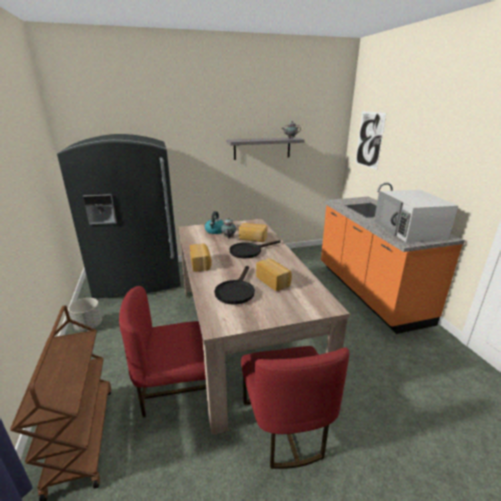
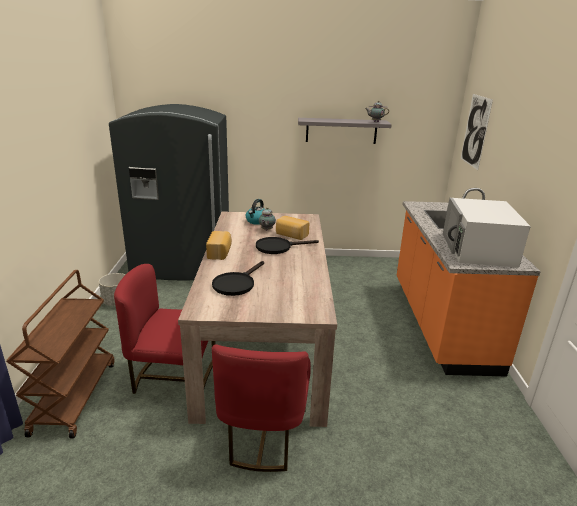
camera: 15 degrees right, 0 degrees up
(274, 281) = (282, 281): bread -> none

